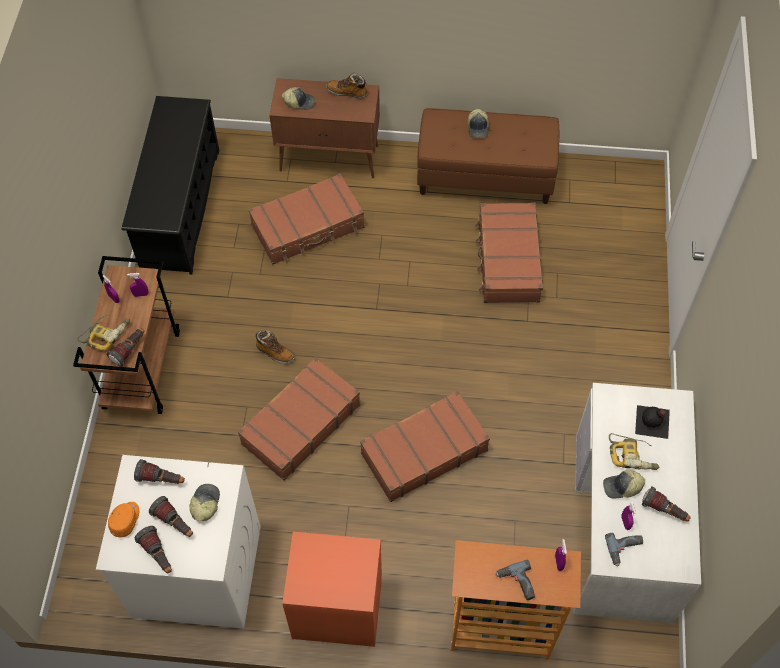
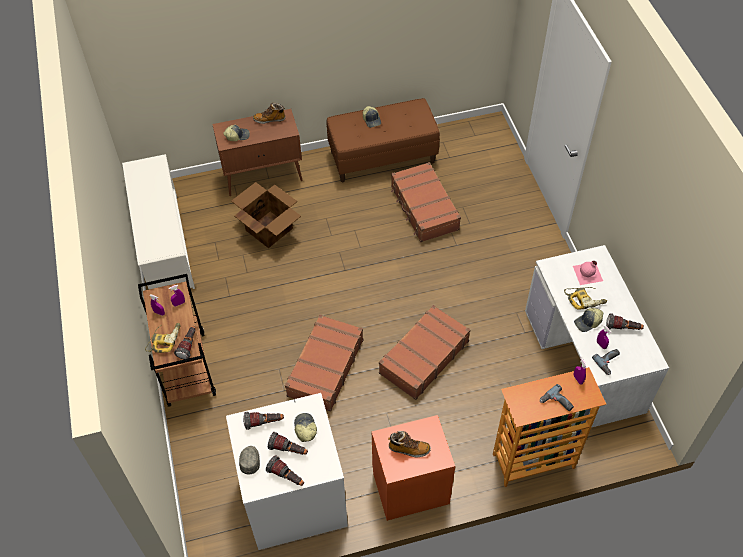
camera: 20 degrees left, 5 degrees down
(125, 520) = (250, 460): orange cap -> grey cap
(180, 208) = (164, 244): black shoe rack -> white shoe rack
(275, 353) = (283, 324): boot -> boot (409, 449)
(308, 227) = (269, 228): brown suitcase -> cardboard box
(653, 422) = (588, 273): black bottle -> pink bottle

